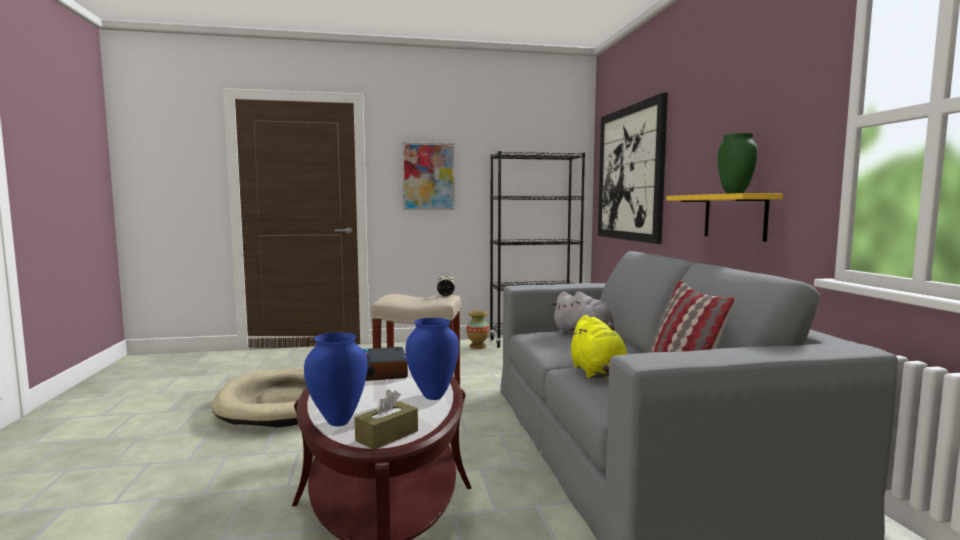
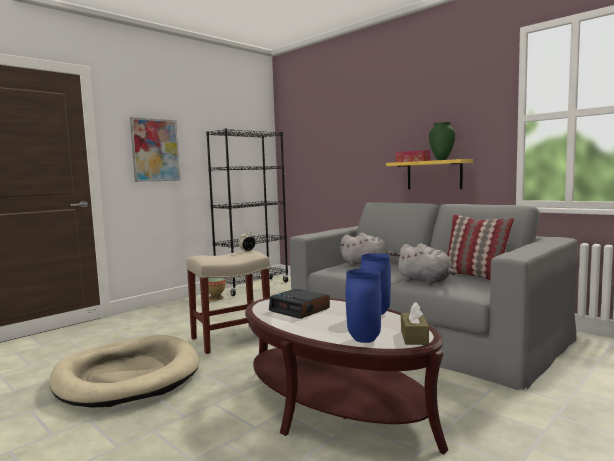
camera: 35 degrees left, 0 degrees up
(598, 373) = (426, 281): yellow plush toy -> grey plush toy
(630, 173) = (324, 148): picture -> none
(702, 194) = (412, 161): none -> tissue box

